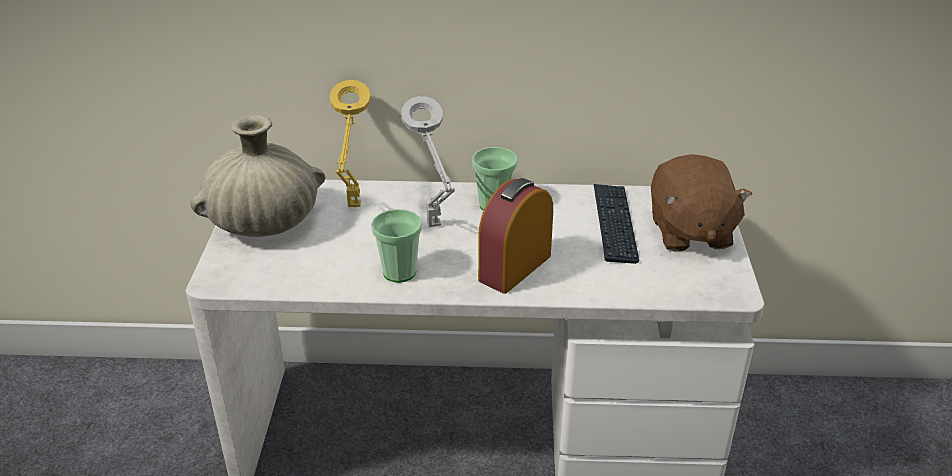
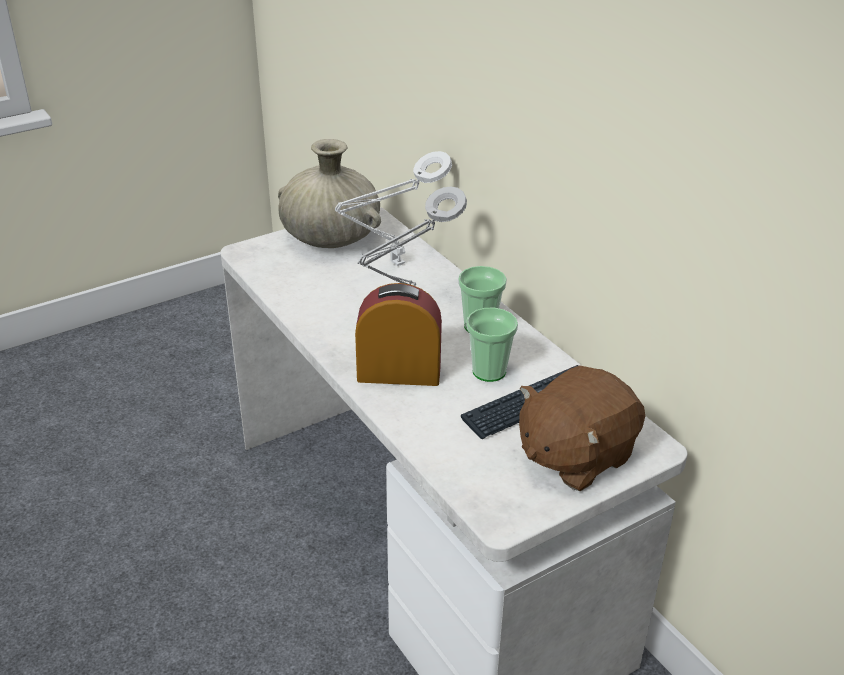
camera: 55 degrees right, 0 degrees up
(354, 208) = (394, 265): yellow table lamp -> white table lamp
(399, 272) = (332, 320): cup -> cup (489, 371)

